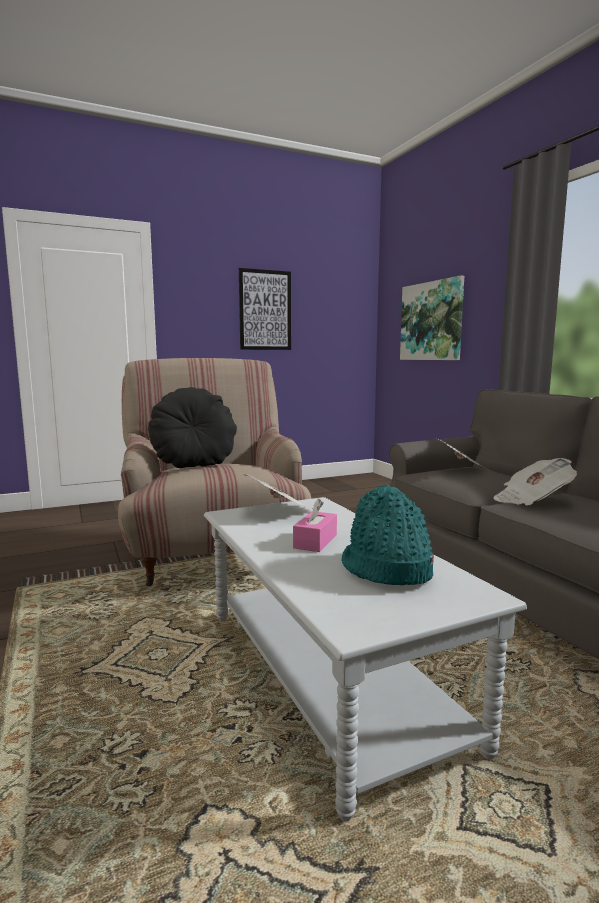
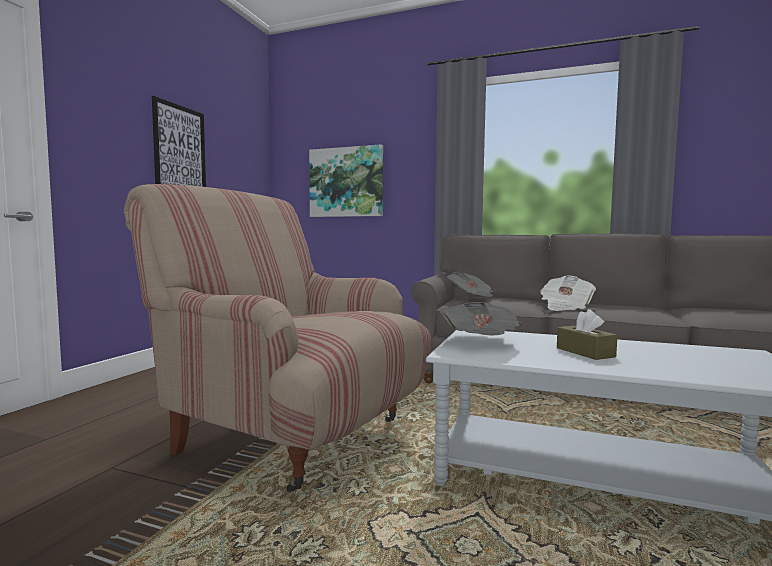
camera: 45 degrees left, 5 degrees down
(194, 465) = (316, 316): black pillow -> none
(315, 541) = (585, 352): pink tissue box -> brown tissue box
(386, 568) = (676, 354): turquoise hat -> none

